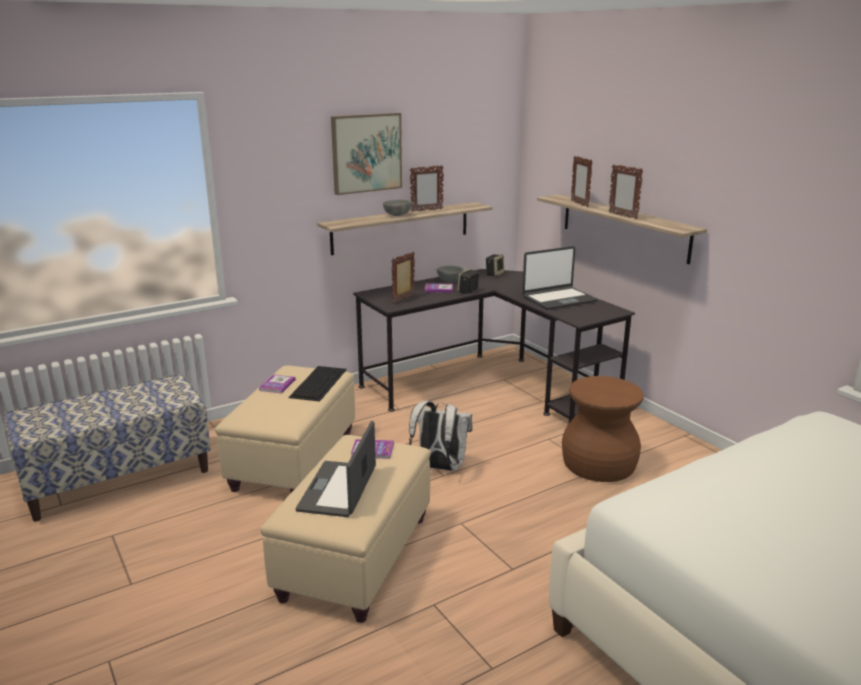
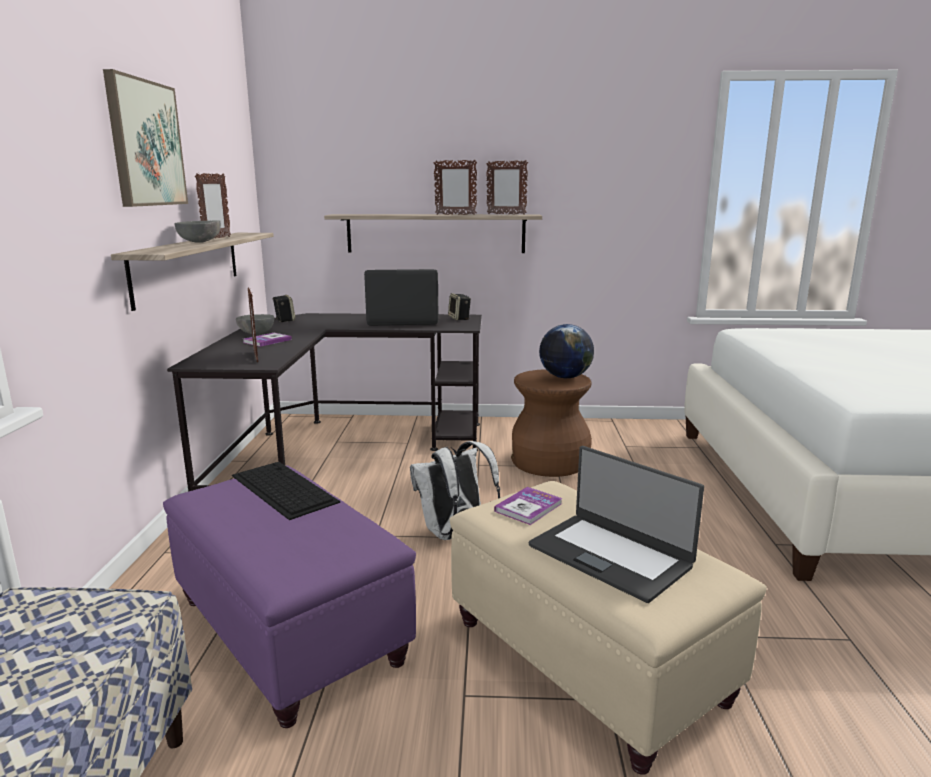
camera: 55 degrees left, 5 degrees down
(277, 385) = (231, 517): book -> none
(294, 460) = (288, 629): beige ottoman -> purple ottoman
(468, 291) = (304, 335): speaker -> speaker (459, 318)
(558, 299) = (402, 321): laptop -> laptop turned 105 degrees counterclockwise
(579, 204) = (385, 214): picture frame -> picture frame (506, 214)
(620, 393) = (565, 377): none -> globe

